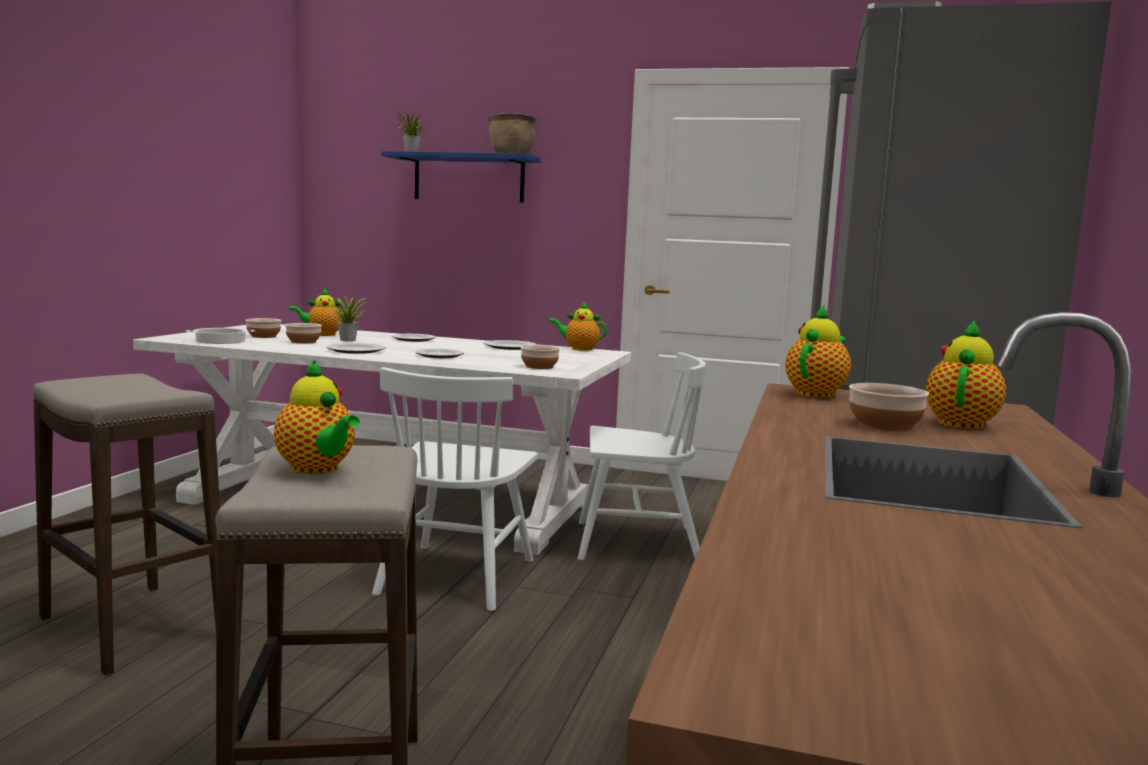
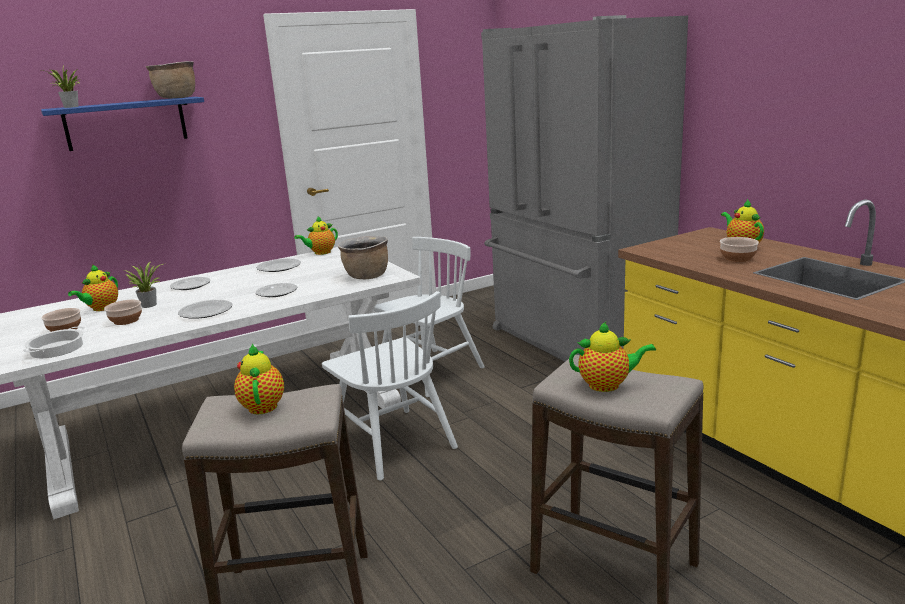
camera: 45 degrees left, 10 degrees up
(539, 367) = (366, 276): bowl -> brown cooking pot
(817, 393) = (657, 249): teapot -> teapot (263, 405)

